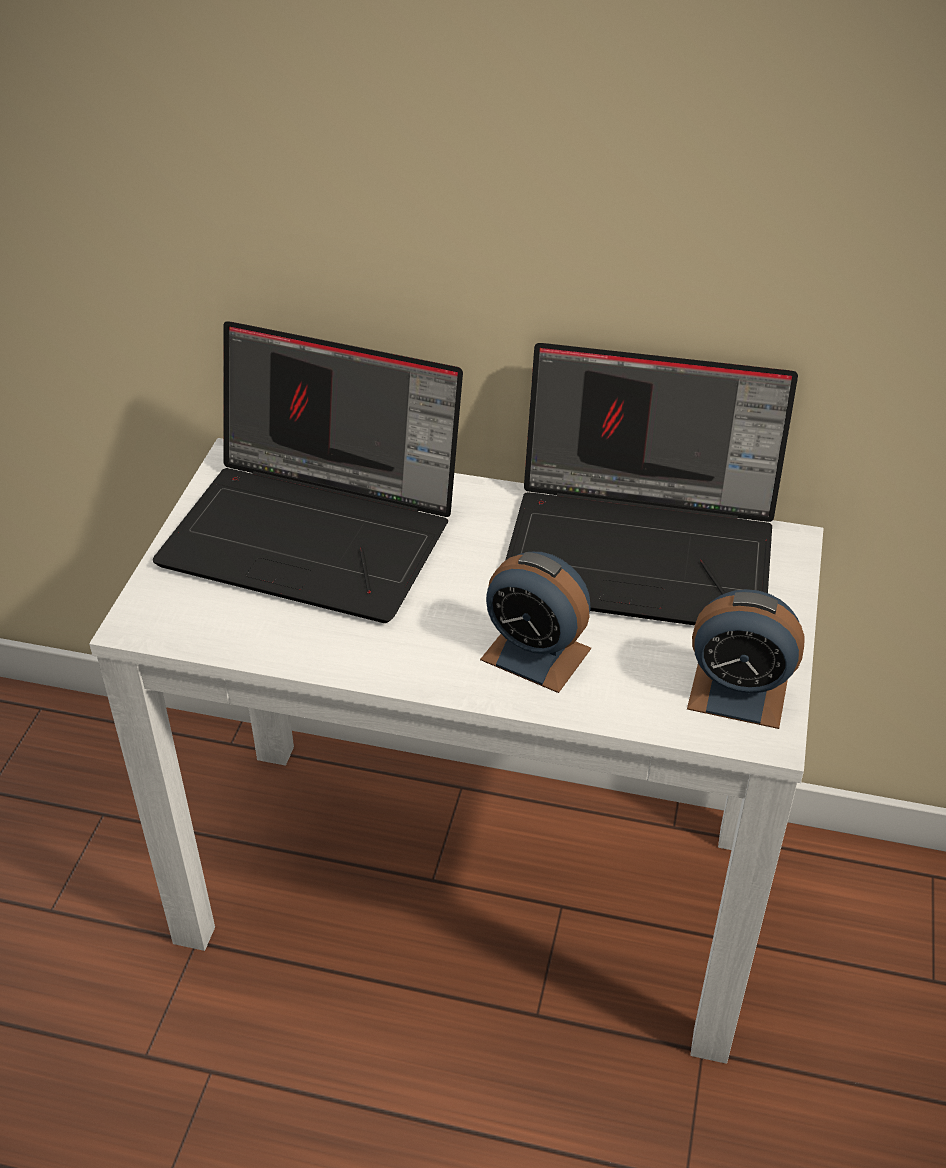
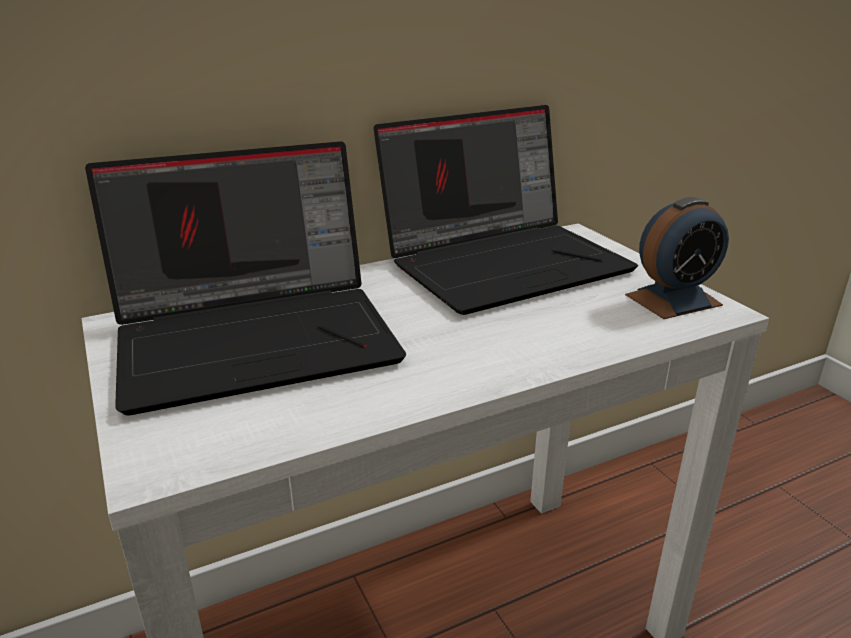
camera: 40 degrees left, 15 degrees down
(535, 654) = (531, 334): alarm clock -> none

